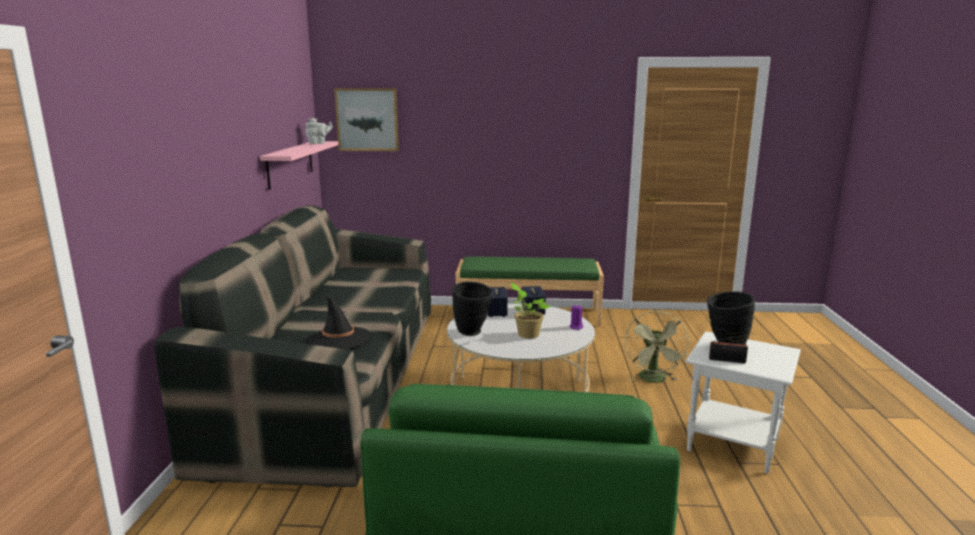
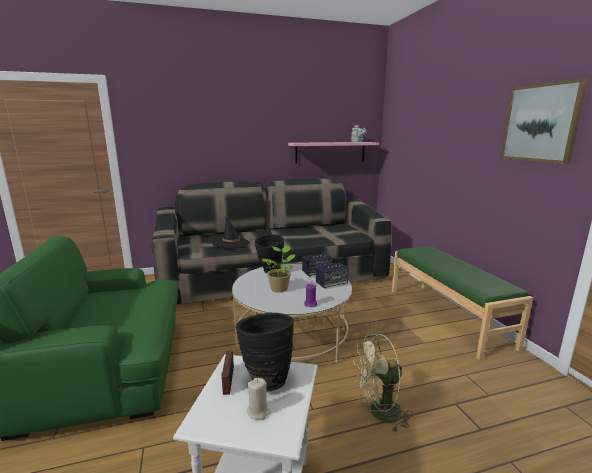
camera: 70 degrees right, 0 degrees up
(367, 119) = (400, 127): picture -> picture (541, 123)
(763, 354) = (258, 412): none -> beige candle

